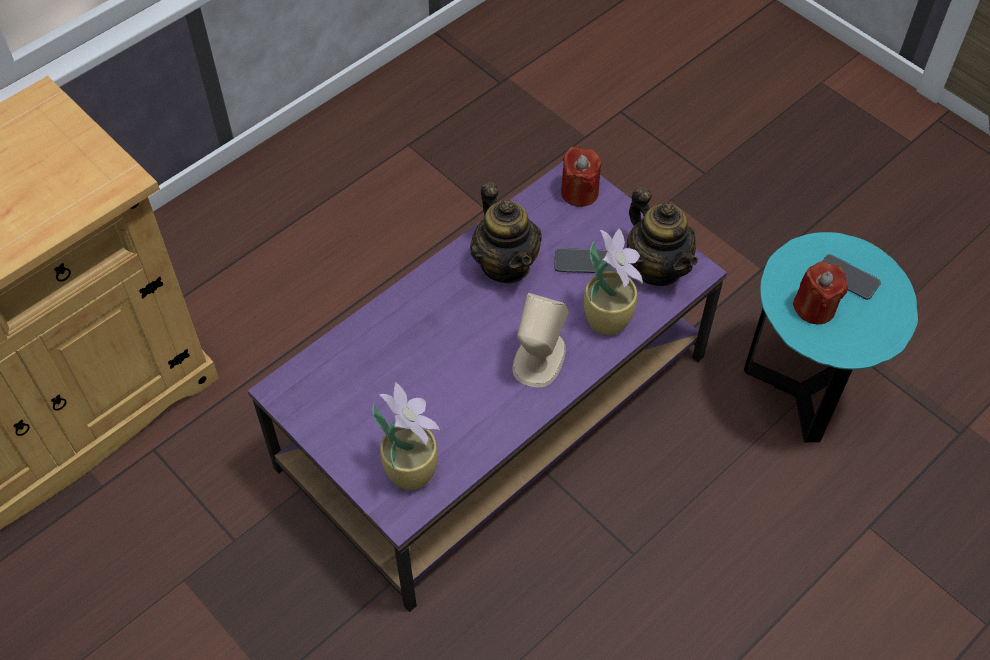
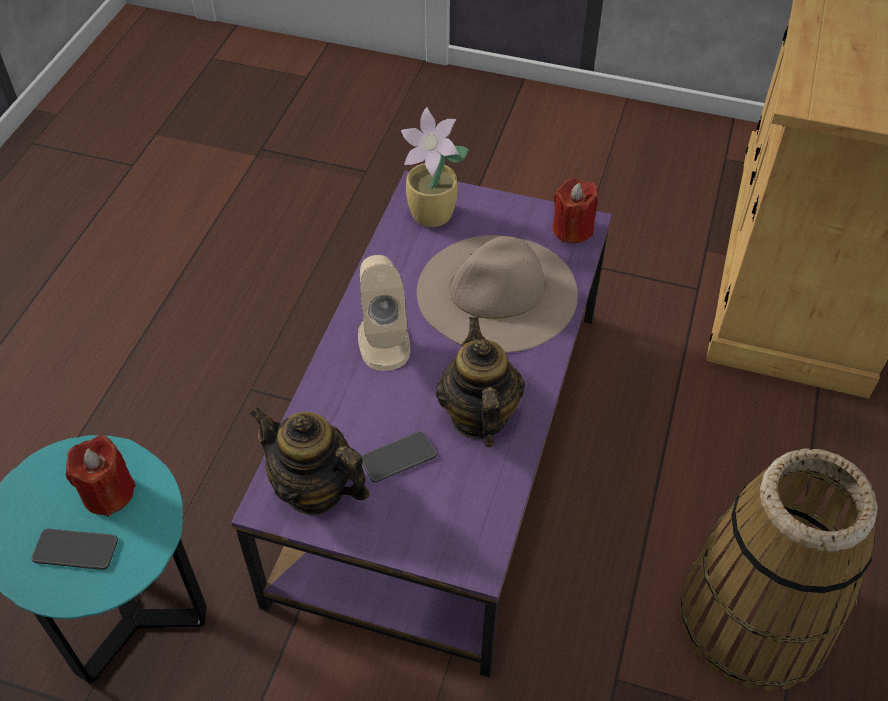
camera: 150 degrees right, 5 degrees down
(369, 199) = (753, 618): none -> basket
(414, 359) = (497, 292): none -> beige hat
(506, 264) = (478, 416): teapot -> teapot turned 45 degrees clockwise
(579, 192) = (455, 543): red candle -> red candle (572, 229)
(608, 318) = (338, 409): potted plant -> none

